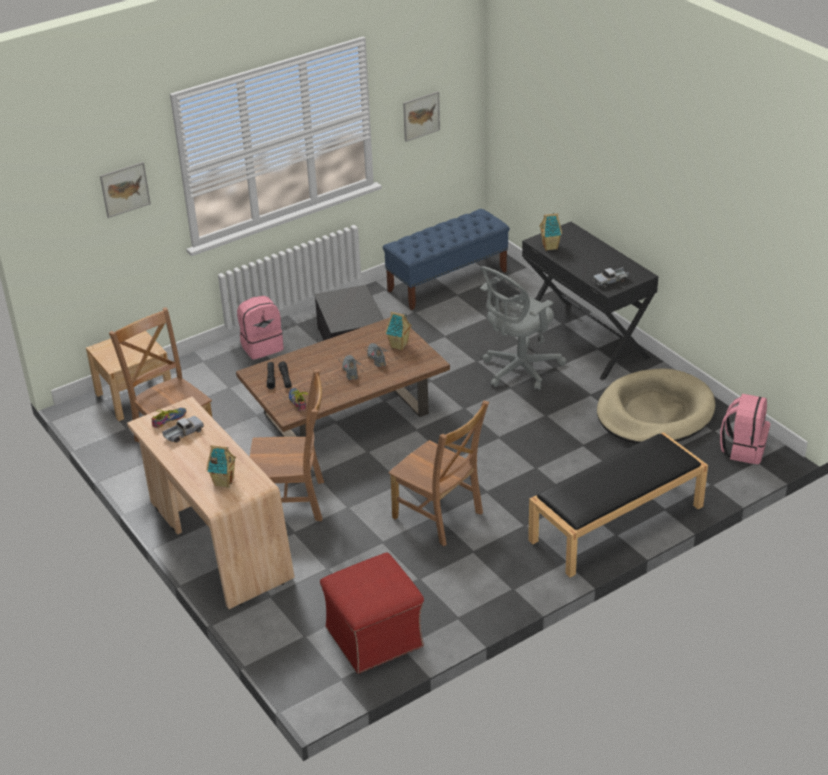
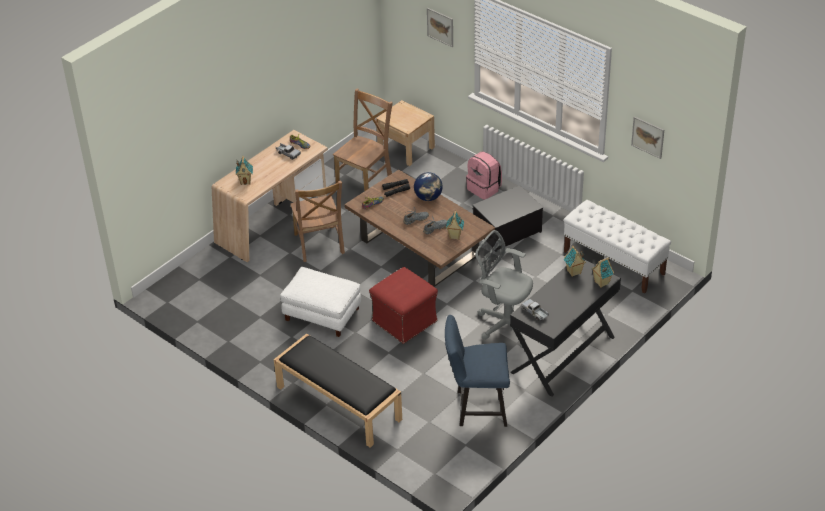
camera: 75 degrees right, 5 degrees up
(311, 355) = (428, 197): none -> globe
(375, 637) = (204, 308): red ottoman -> red ottoman (405, 321)
(440, 517) = (322, 314): brown chair -> white ottoman
(447, 281) = (614, 263): blue bench -> white bench
(575, 233) = (601, 283): none -> toy house
(654, 413) = (477, 408): beige dog bed -> blue chair
(743, 449) = (446, 464): pink backpack -> none

